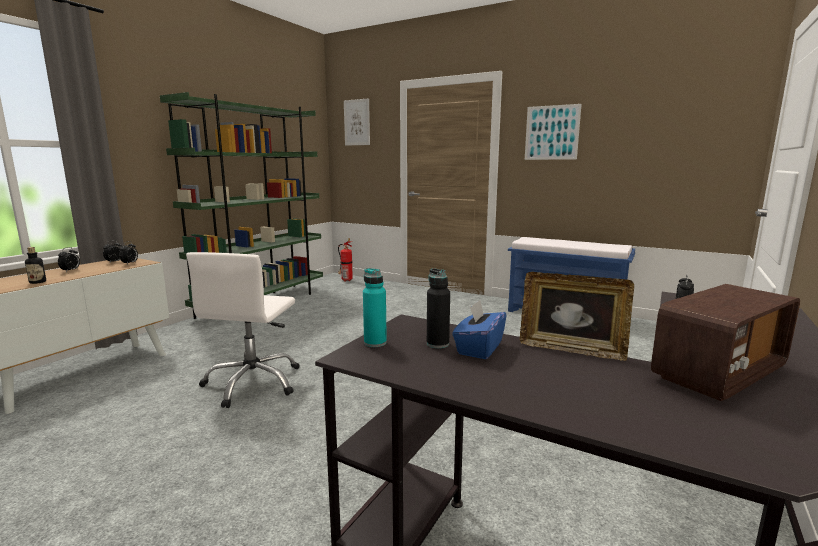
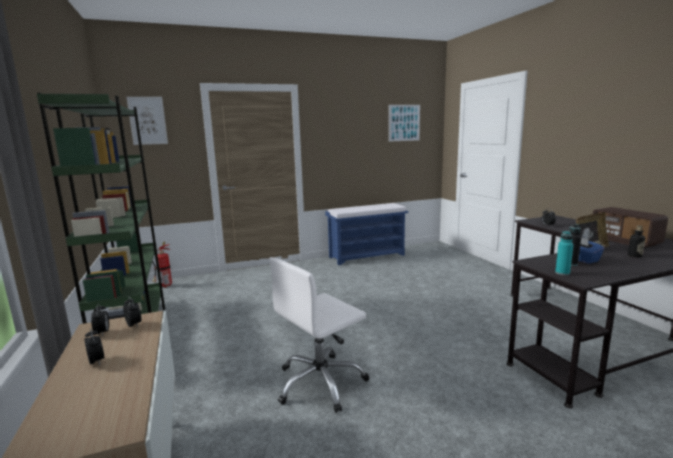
camera: 50 degrees left, 0 degrees up
(38, 282) = (129, 385): bottle -> bottle (634, 256)
(253, 383) = (321, 383): white office chair -> white office chair turned 90 degrees clockwise
(552, 132) = (338, 132): picture -> picture (404, 123)
(718, 373) = (624, 241): radio -> radio turned 150 degrees clockwise

